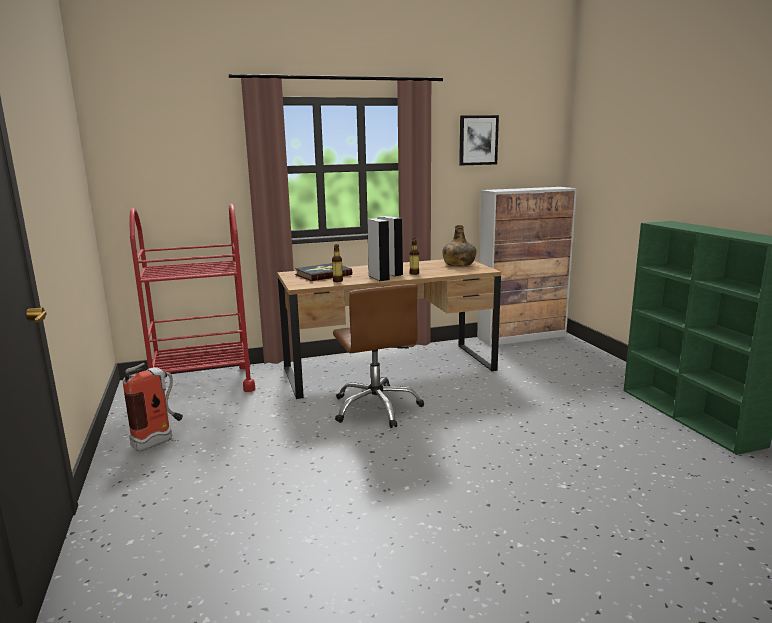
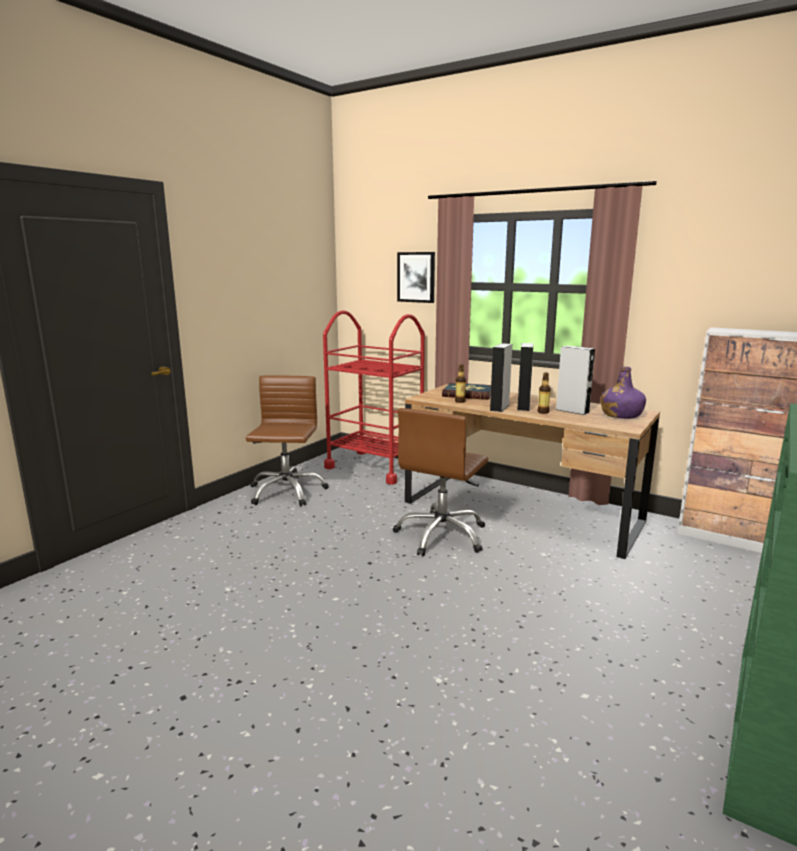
camera: 50 degrees right, 0 degrees up
(159, 441) = (286, 492): fire extinguisher -> brown office chair
(426, 268) = (572, 411): none -> grey speaker
(458, 264) = (621, 415): green bottle -> purple bottle
(478, 140) = (715, 260): picture -> picture (416, 277)

